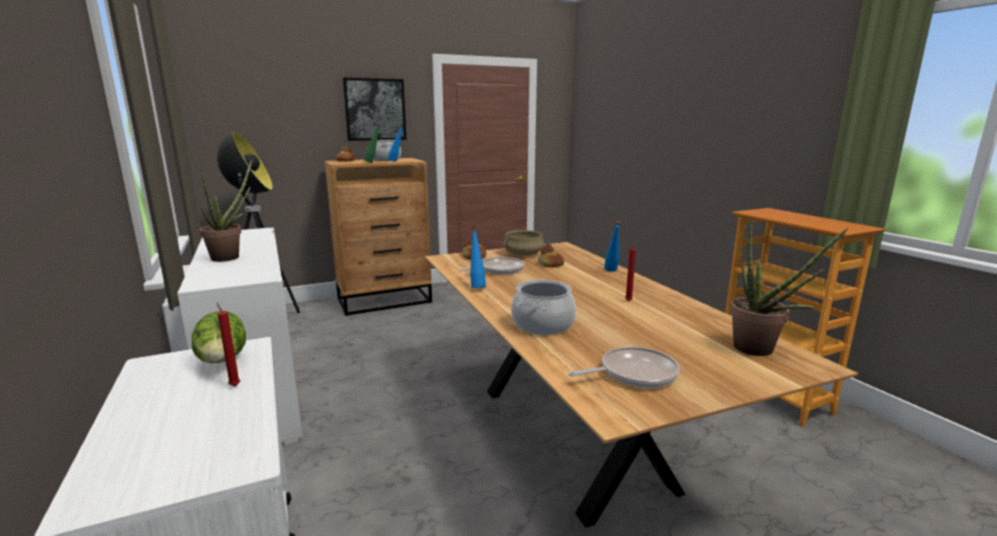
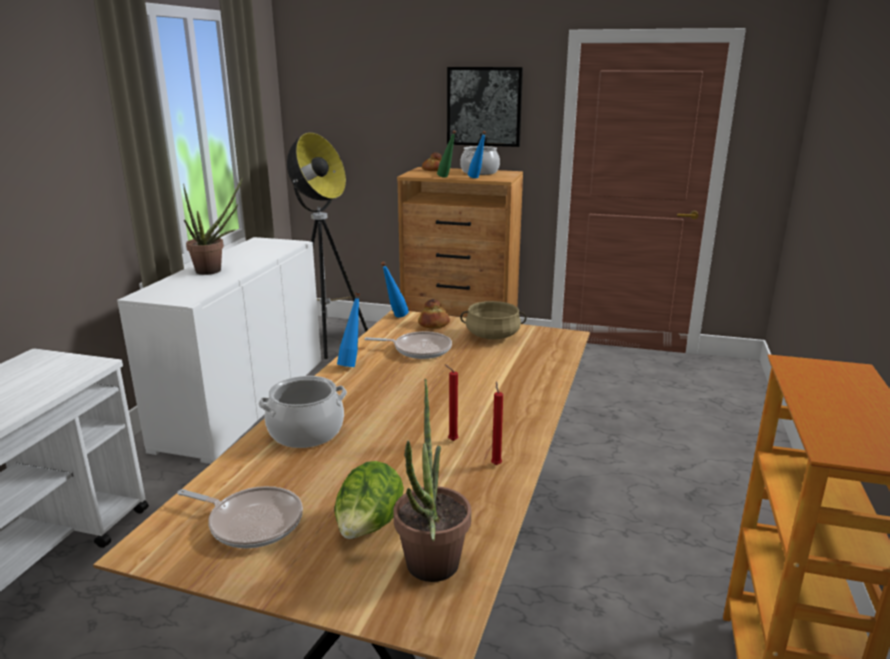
camera: 40 degrees right, 5 degrees up
(223, 362) = (61, 371): lettuce -> lettuce (369, 528)
(234, 385) = (30, 394): red candle -> red candle (496, 464)
(551, 264) = (489, 360): bread -> none
(612, 272) = (534, 394): blue bottle -> blue bottle (395, 317)

